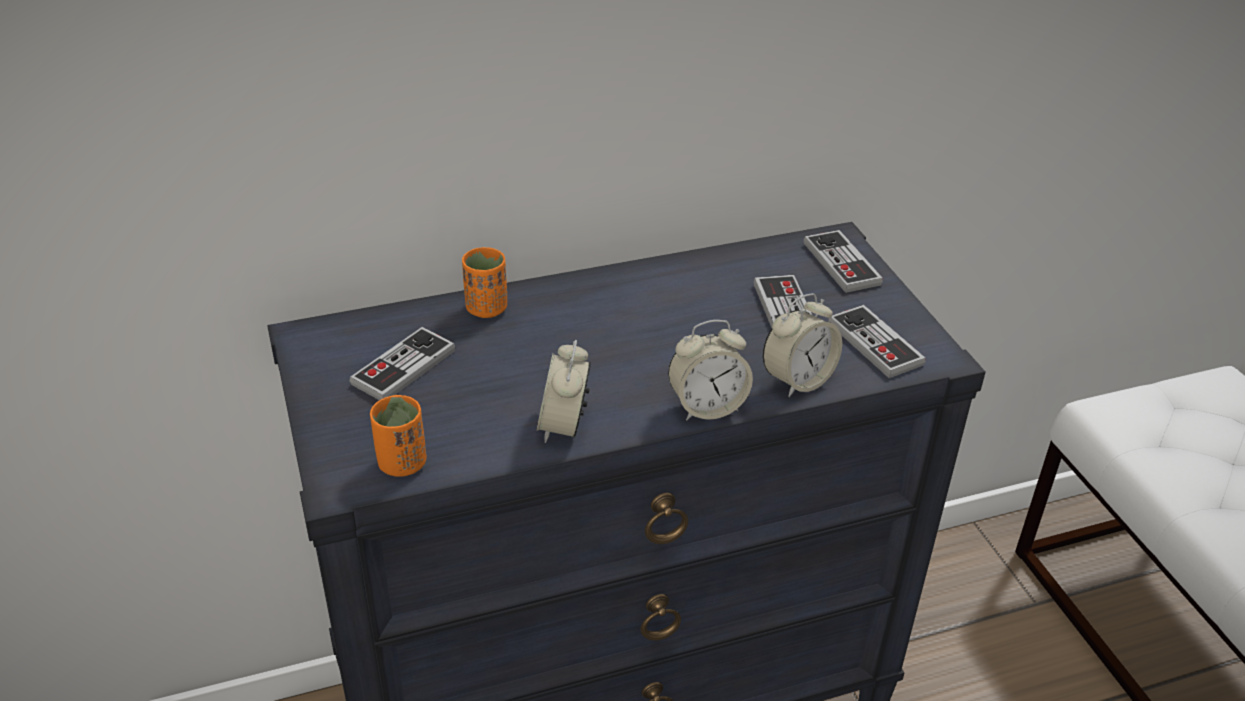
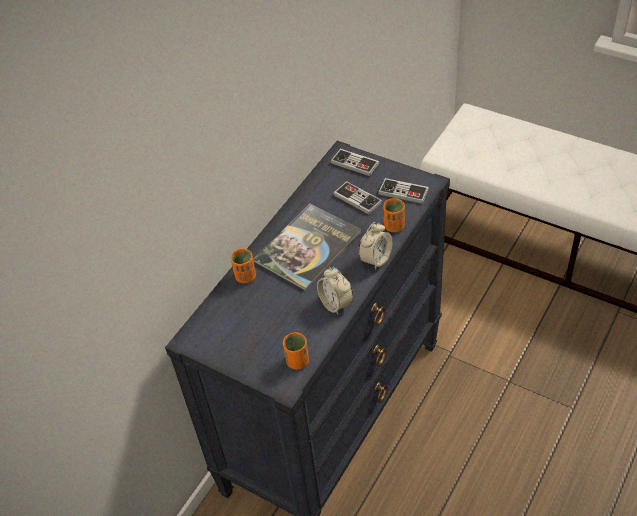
camera: 35 degrees left, 10 degrees up
(403, 367) = (246, 324): game controller -> none
(624, 327) = (308, 247): none -> book
(798, 380) = (394, 226): alarm clock -> orange cup

